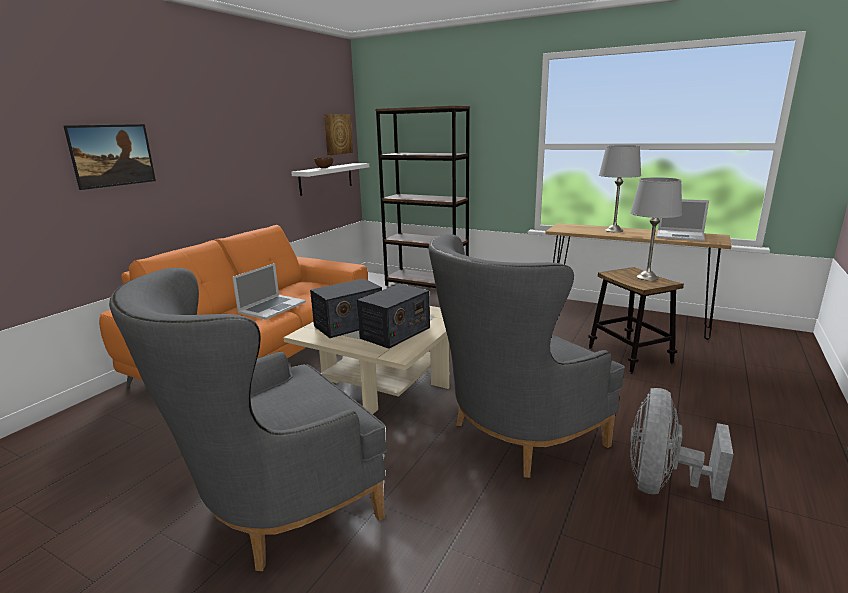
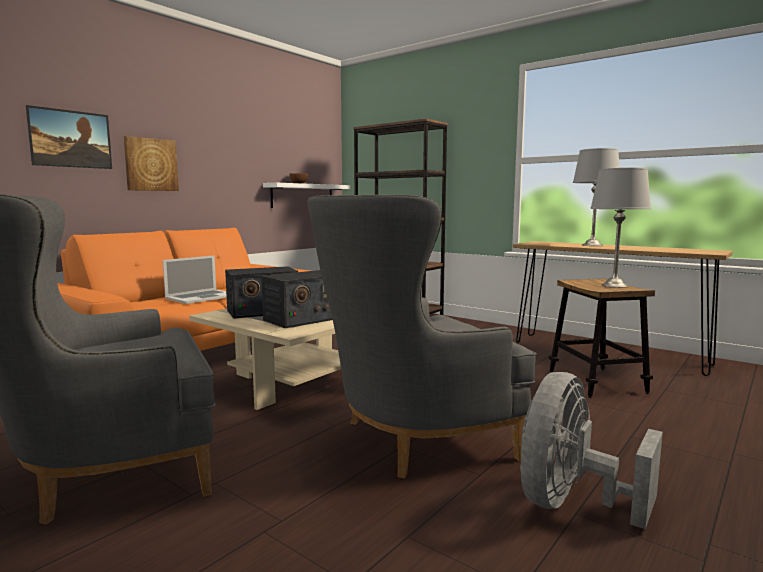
camera: 10 degrees right, 10 degrees down
(337, 134) = (319, 154): picture -> picture (151, 164)
(681, 236) = (669, 249): laptop -> none

